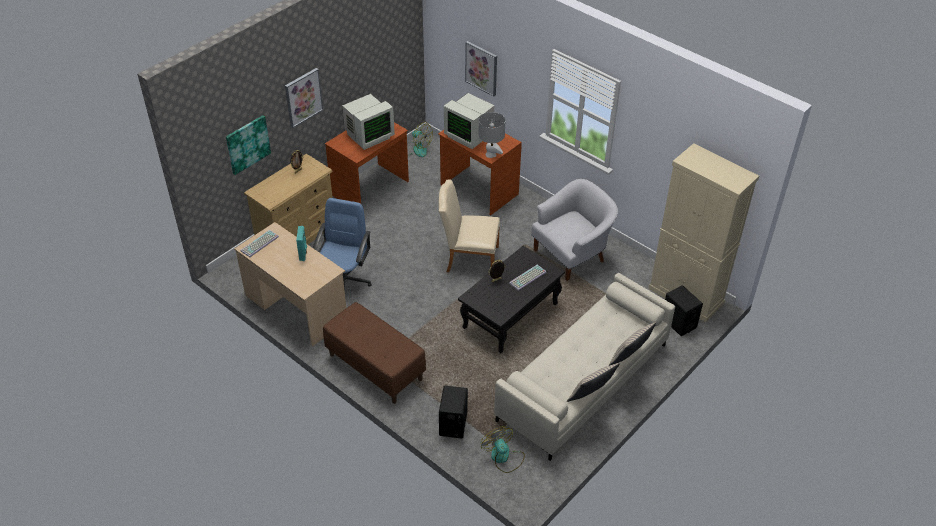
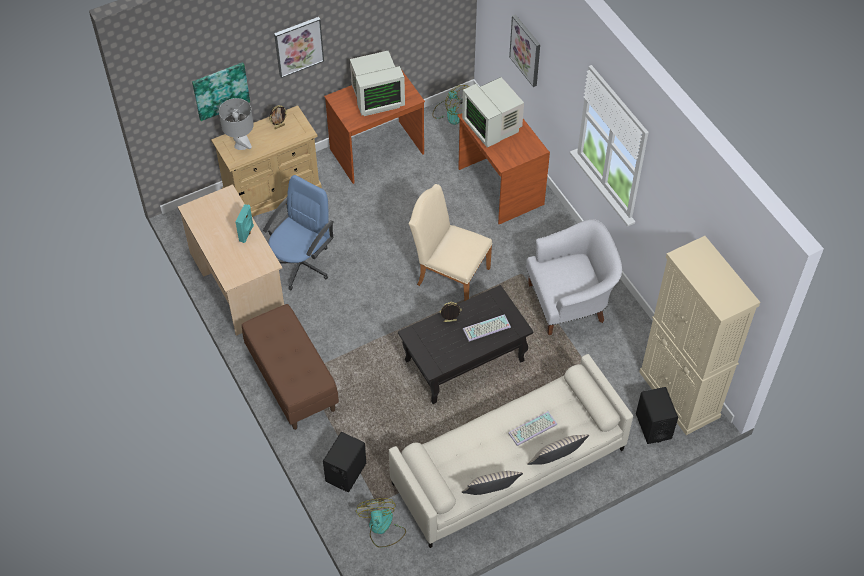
camera: 20 degrees right, 10 degrees up
(260, 244) = (206, 209): keyboard -> keyboard (532, 429)
(491, 154) = (505, 160): grey table lamp -> grey table lamp (241, 145)

